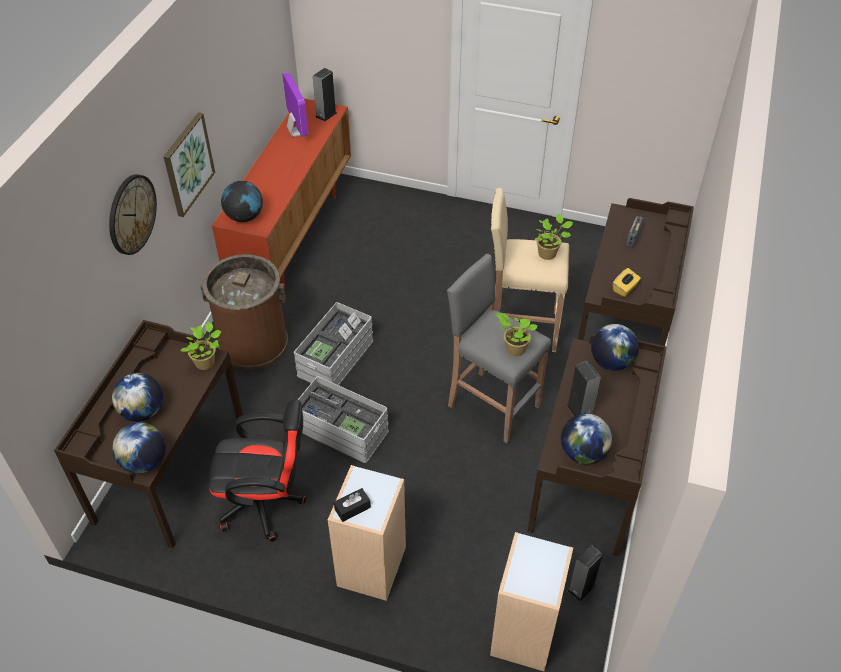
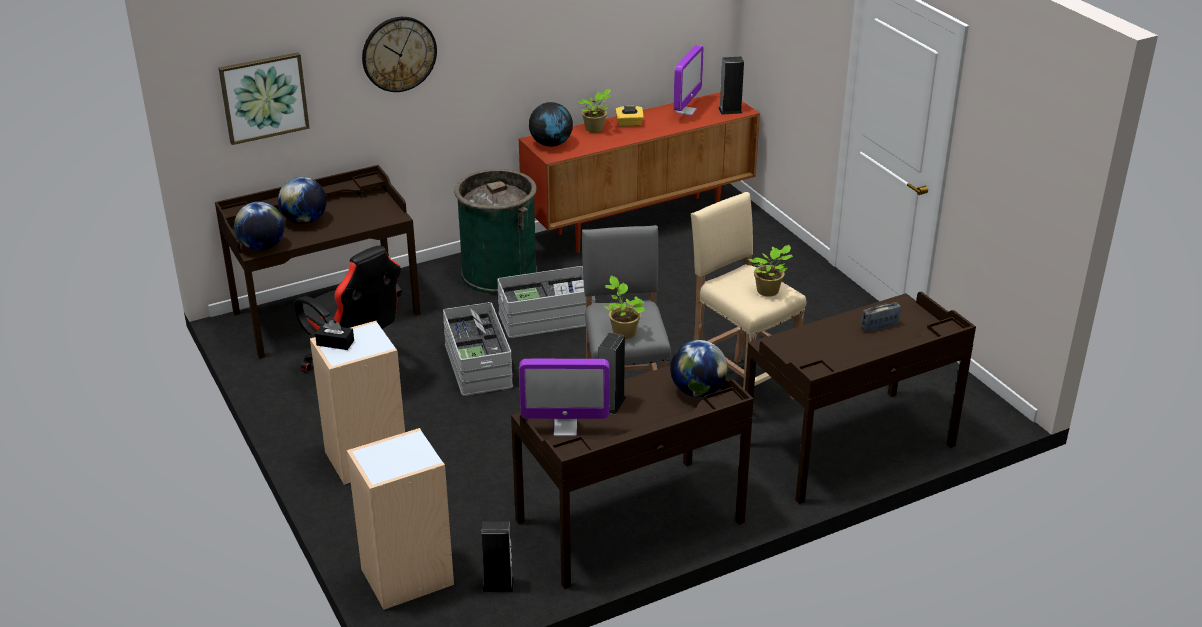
camera: 45 degrees right, 15 degrees down
(188, 164) = (501, 54): picture -> picture (264, 97)
(206, 362) = (388, 217): potted plant -> potted plant (595, 129)
(253, 343) = (499, 274): brown trash can -> green trash can
(583, 453) = (565, 428): globe -> monitor
(625, 289) = (804, 354): yellow tissue box -> yellow tissue box (629, 124)

